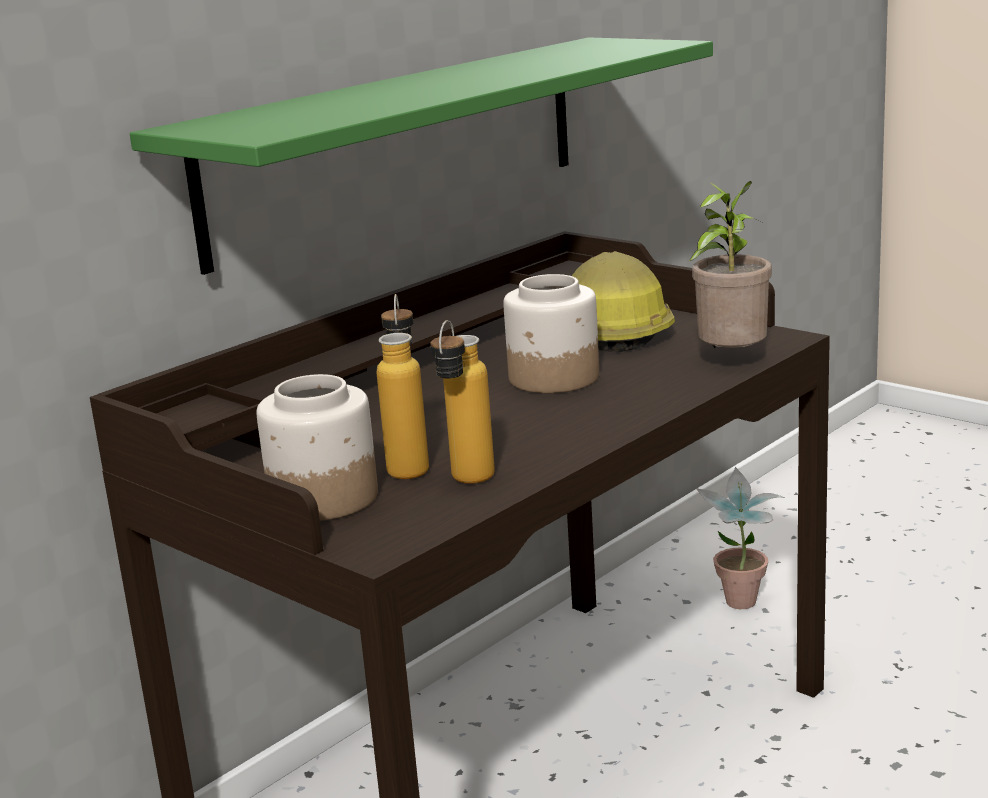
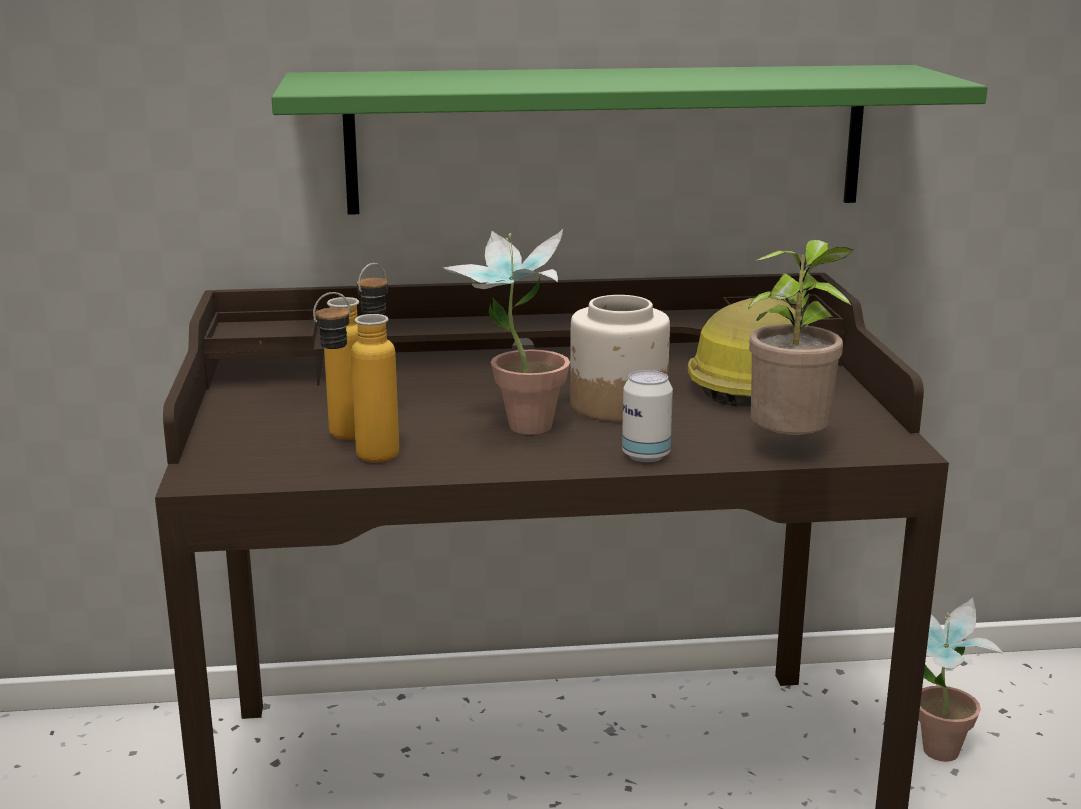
camera: 40 degrees right, 0 degrees up
(322, 498) = (261, 428): jar -> none
(524, 420) = (514, 429): none -> potted plant
(656, 400) = (646, 455): none -> can

